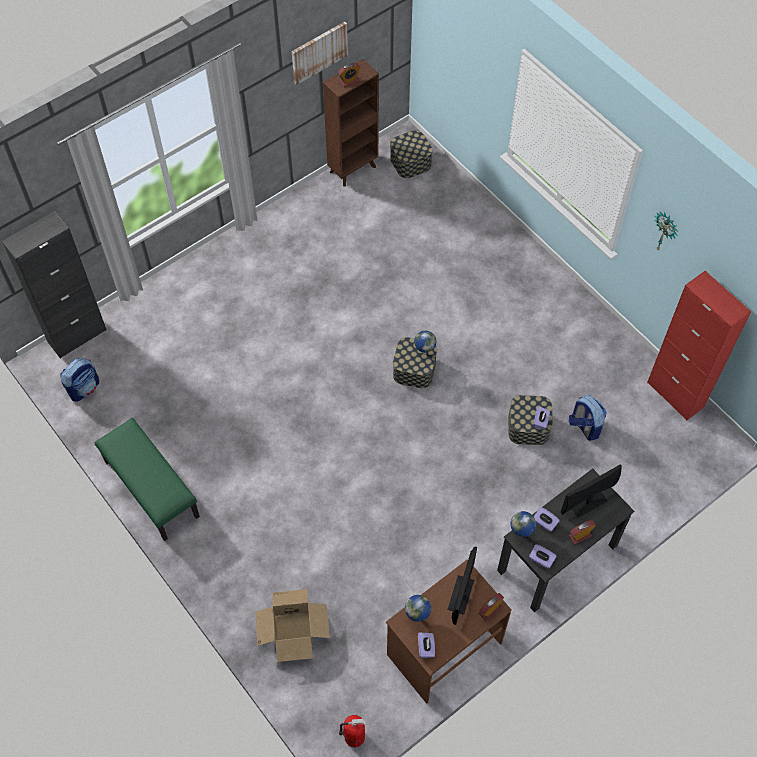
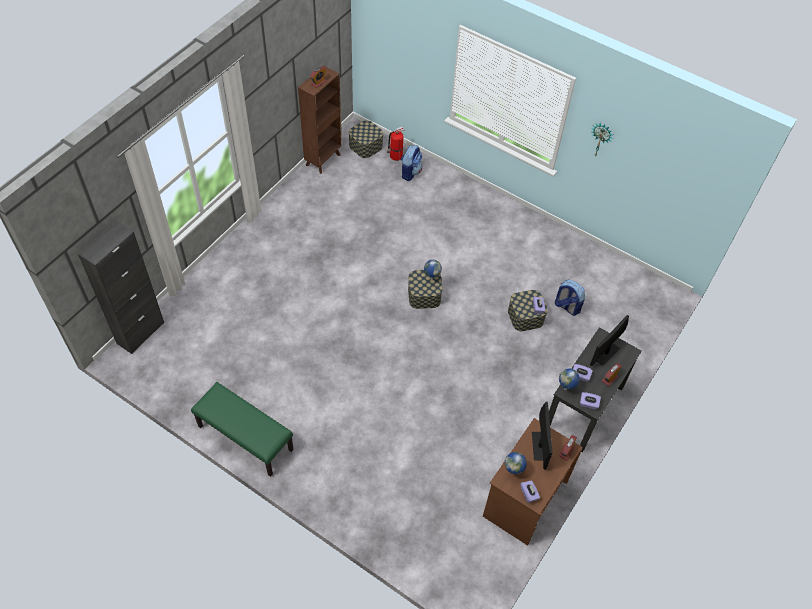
camera: 20 degrees left, 5 degrees down
(84, 388) = (160, 372): backpack -> backpack (410, 172)
(293, 630) = (401, 518): cardboard box -> none
(319, 52) = (293, 62): picture -> none
(353, 737) = (480, 588): fire extinguisher -> fire extinguisher (395, 156)
(675, 394) = (622, 268): red cabinet -> none

